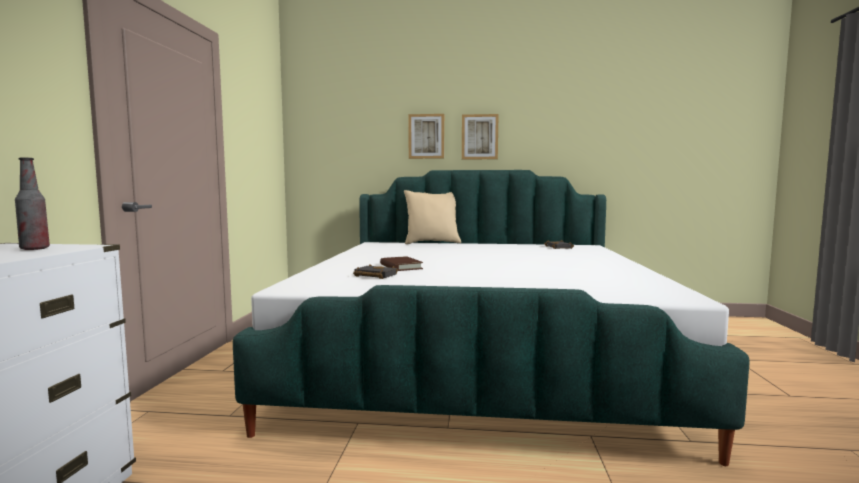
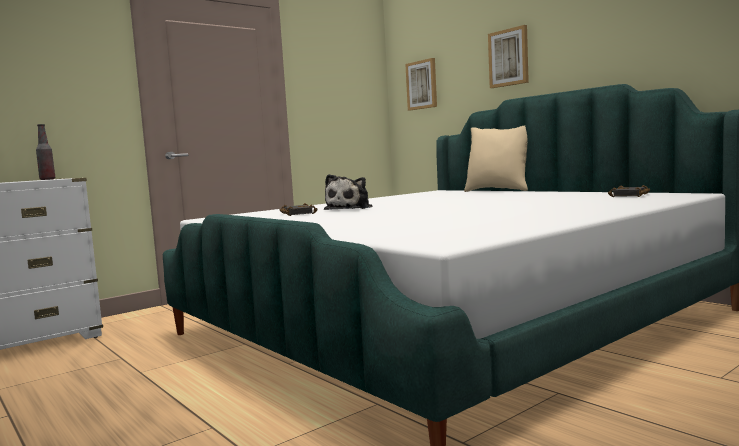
camera: 45 degrees right, 0 degrees up
(401, 266) = (350, 208): brown book -> plush toy
(479, 137) = (568, 47): picture -> picture (422, 85)

